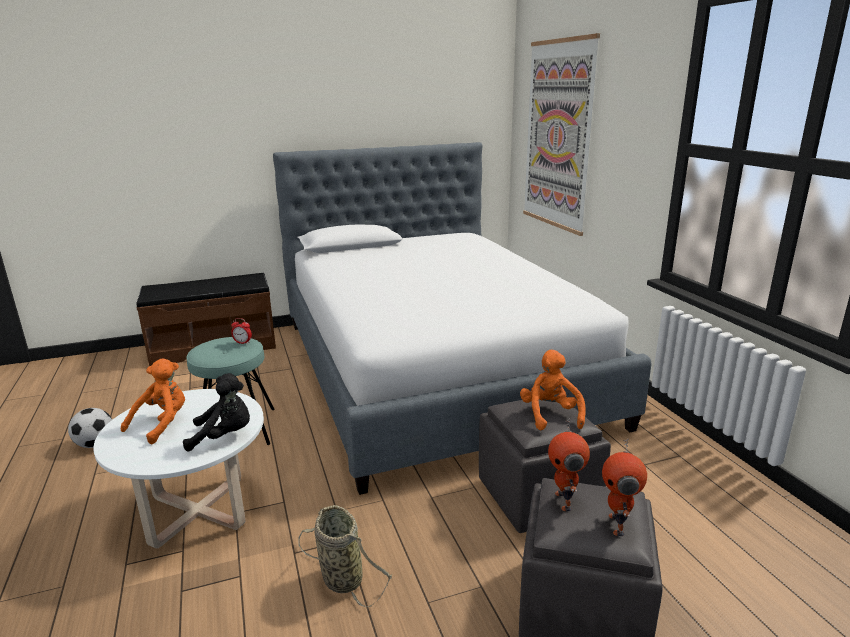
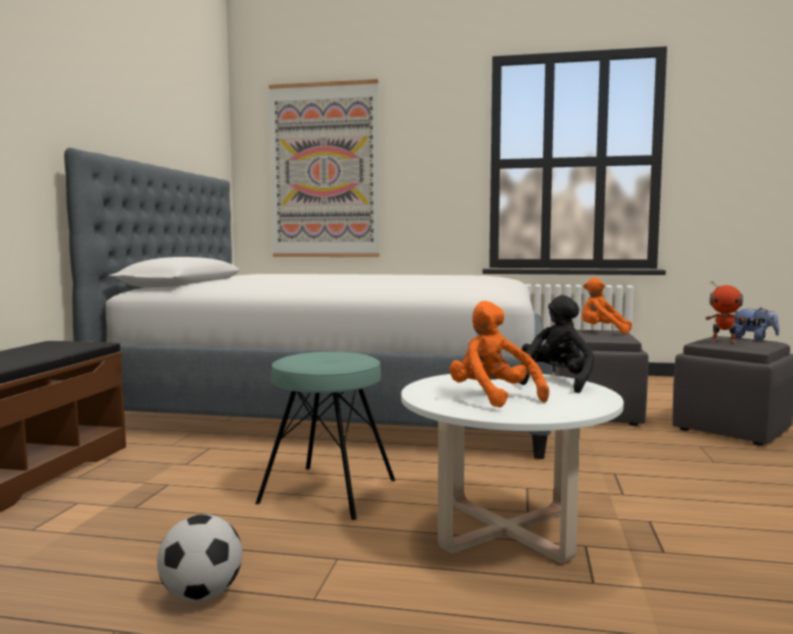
camera: 60 degrees left, 15 degrees down
(242, 343) = (323, 353): alarm clock -> none
(340, 577) = (670, 482): basket -> none
(618, 525) = (753, 339): toy robot -> plush toy

